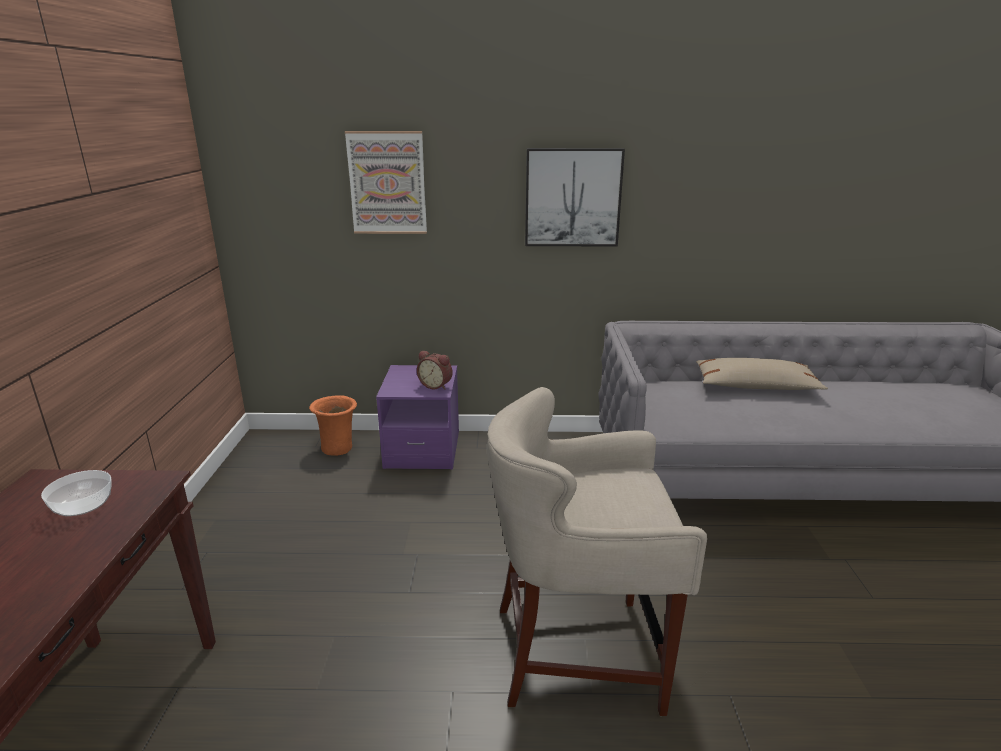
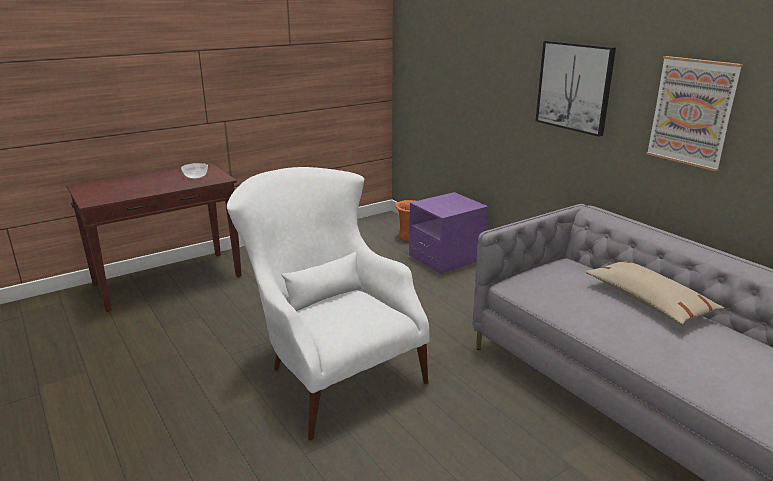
camera: 55 degrees right, 0 degrees up
(387, 183) = (467, 58): picture -> picture (692, 112)
(436, 385) = (450, 210): alarm clock -> none
(579, 654) = (329, 370): beige stool -> white armchair

